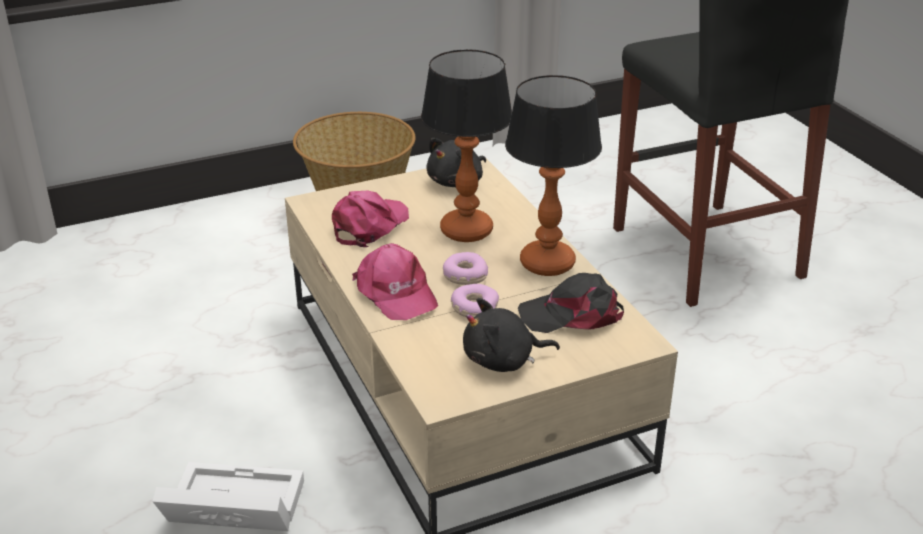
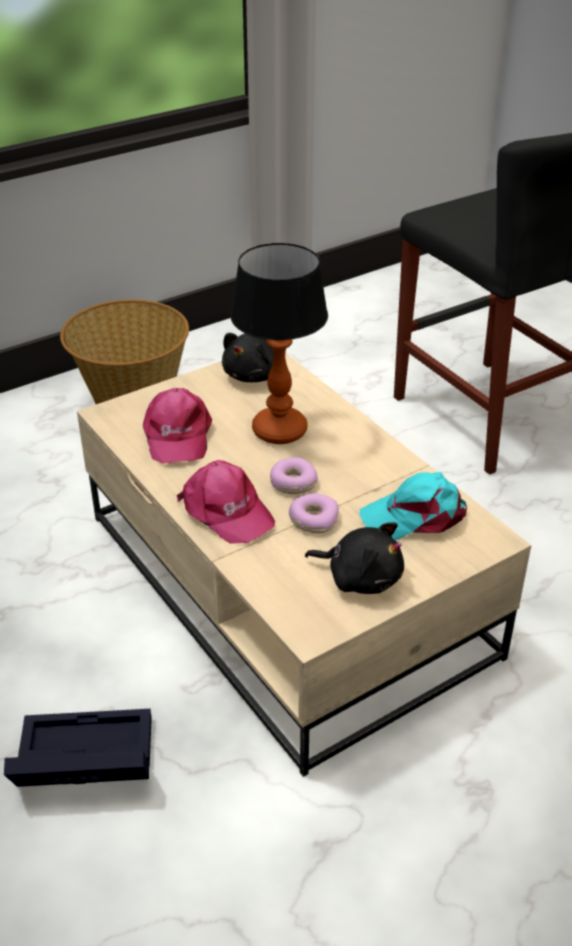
camera: 10 degrees left, 5 degrees up
(230, 510) = (81, 763): white storage box -> black storage box
(369, 226) = (177, 435): pink cap -> pink cap turned 150 degrees clockwise
(503, 360) = (360, 577): black plush toy -> black plush toy turned 135 degrees counterclockwise
(546, 263) = (371, 459): table lamp -> none
(572, 315) = (415, 516): black cap -> turquoise cap

